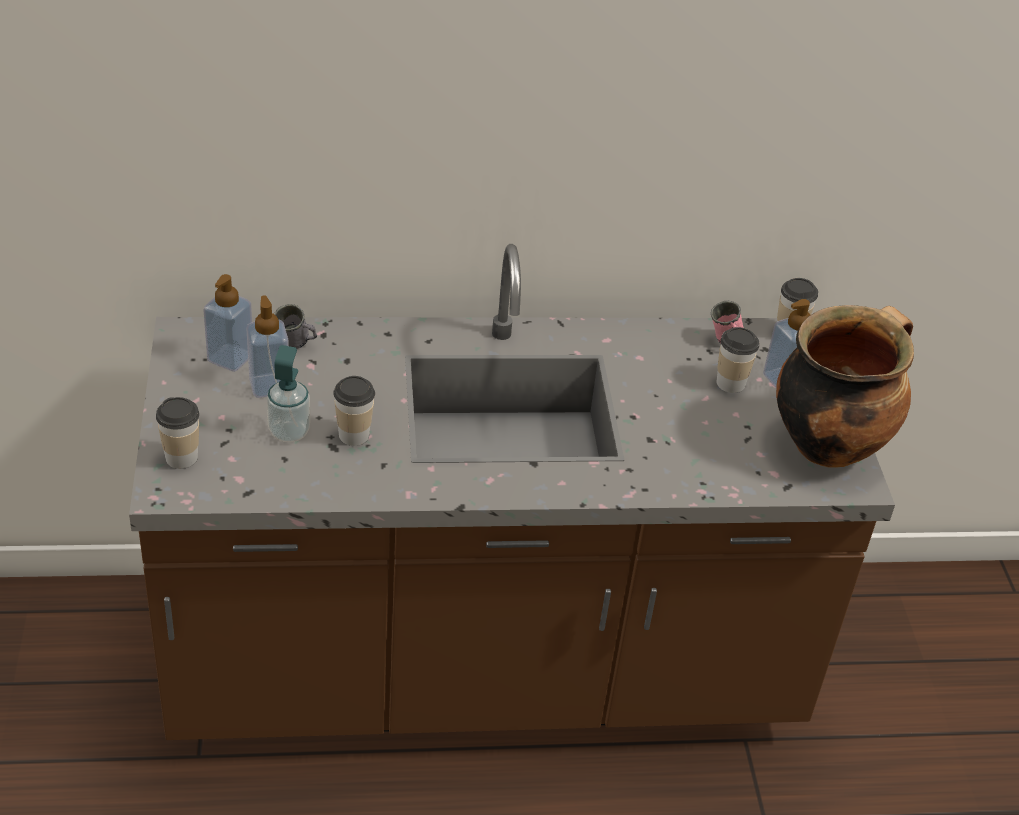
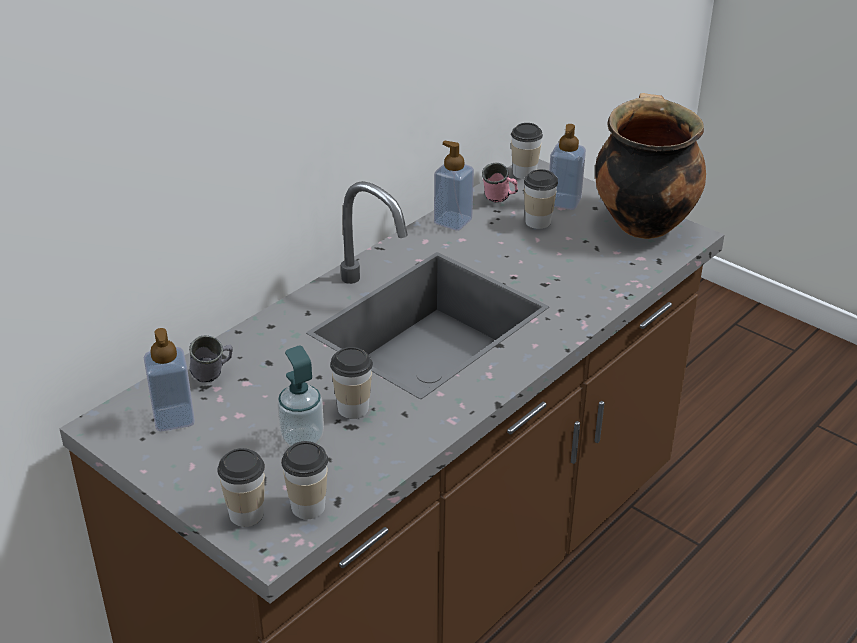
camera: 40 degrees left, 5 degrees down
(224, 482) = (308, 506): none -> cup
(269, 386) = (236, 417): soap dispenser -> soap dispenser (453, 221)

